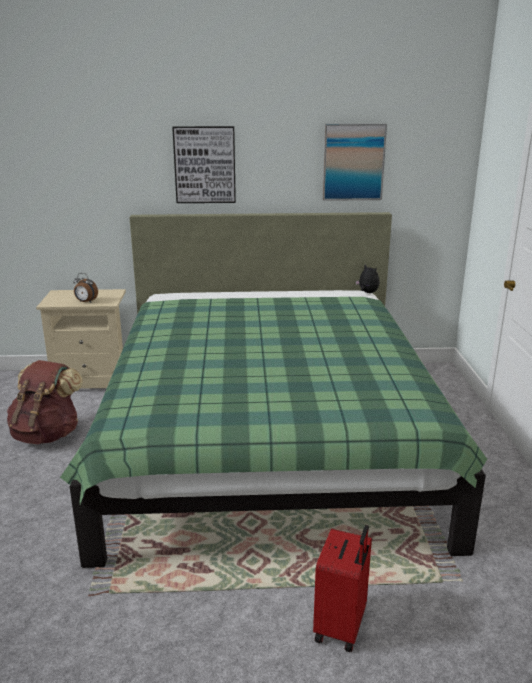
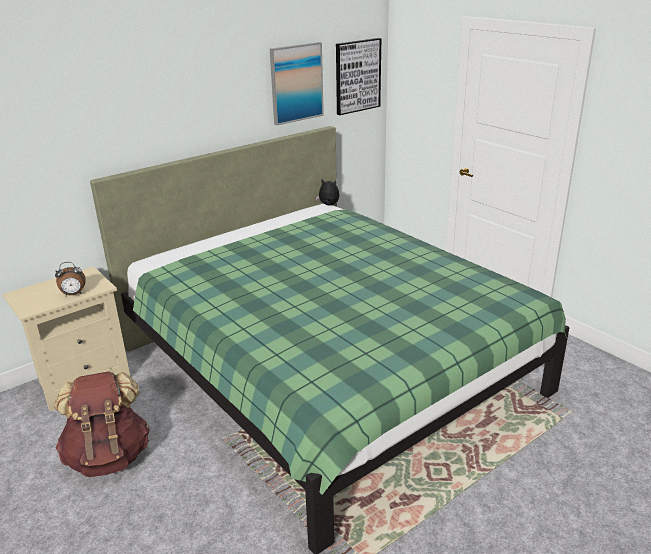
camera: 35 degrees left, 5 degrees up
(205, 165) = (161, 108): picture -> picture (357, 76)
(341, 627) = (545, 483): red suitcase -> none

